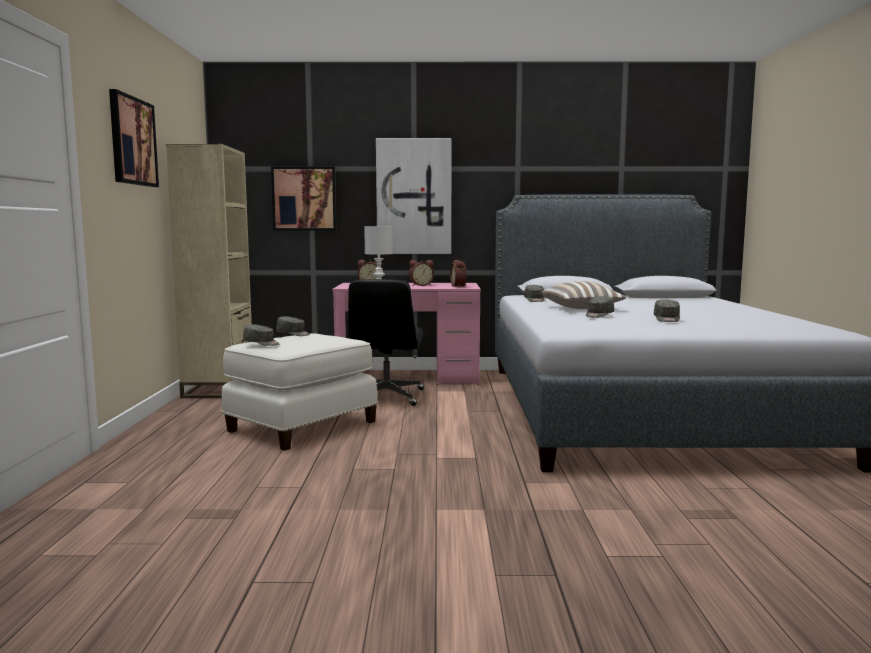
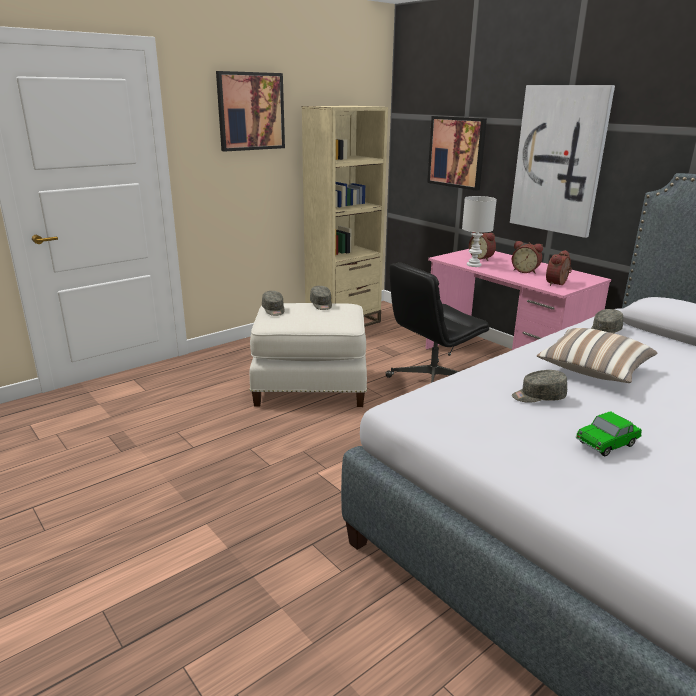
camera: 50 degrees right, 15 degrees up
(667, 319) = (606, 444): grey cap -> toy car

